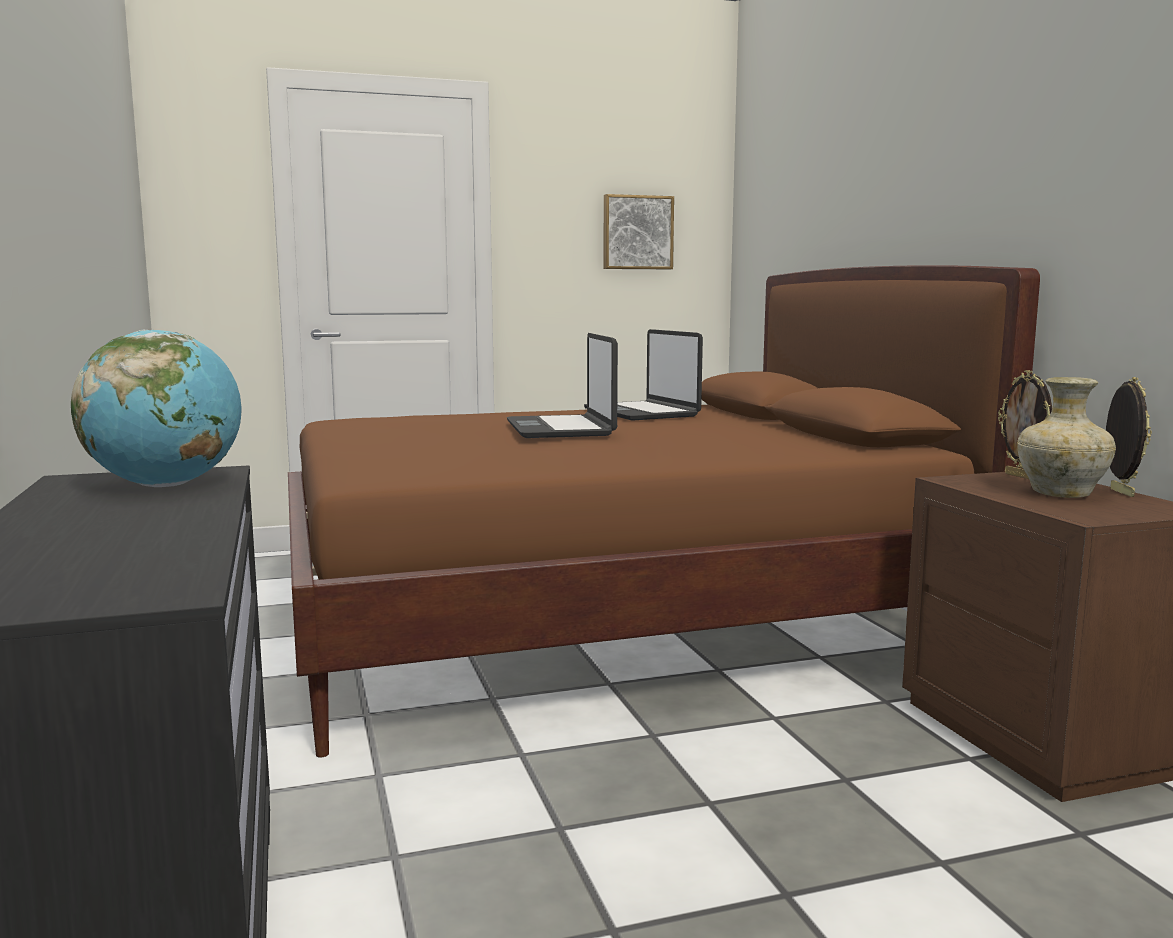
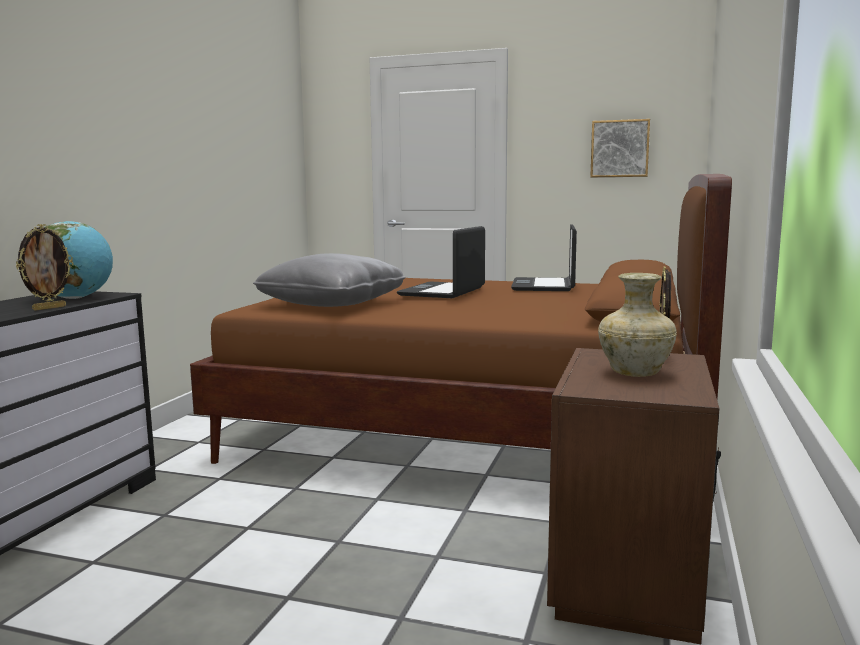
camera: 35 degrees right, 0 degrees up
(468, 458) = (332, 304): none -> grey pillow
(1119, 492) = (693, 379): picture frame -> picture frame (49, 308)

